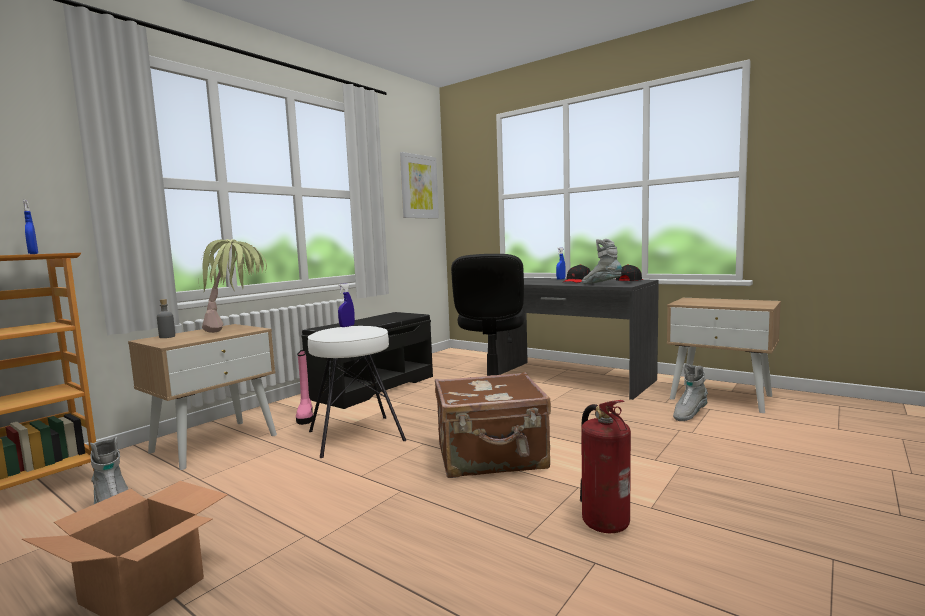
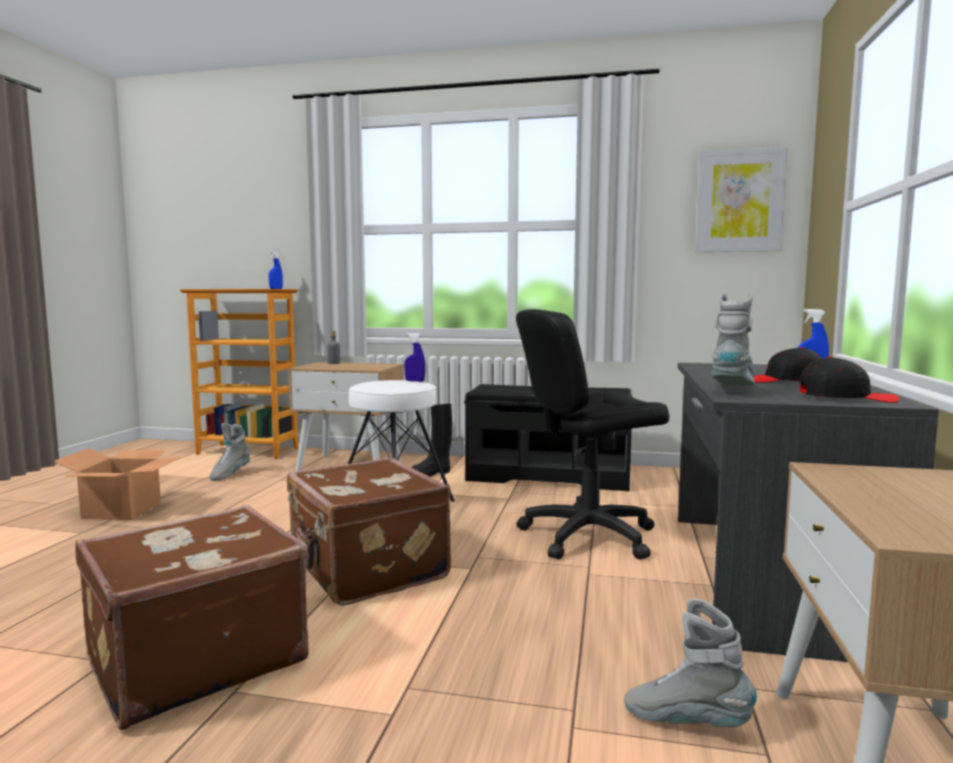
camera: 65 degrees right, 0 degrees up
(236, 329) = (374, 366): potted plant -> none
(305, 416) = (431, 474): pink boot -> black boot
(604, 522) = (194, 658): fire extinguisher -> brown suitcase

